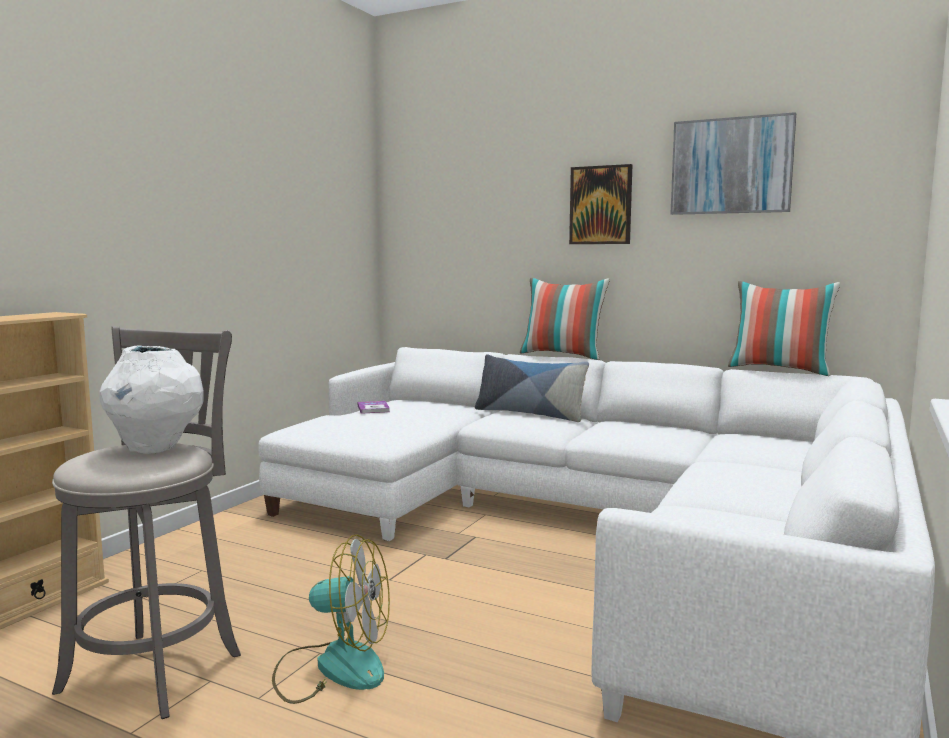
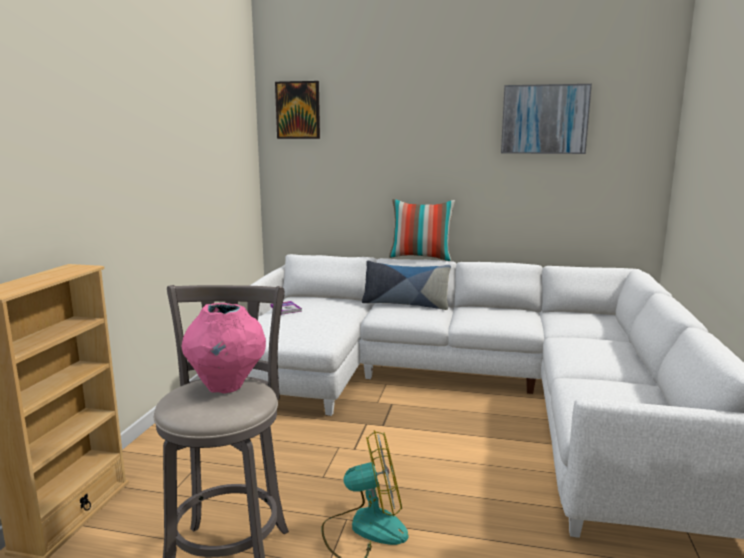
camera: 15 degrees left, 5 degrees up
(155, 448) = (226, 386): white vase -> pink vase
(600, 205) = (446, 144): picture -> picture (298, 110)
(779, 370) = (579, 265): pillow -> none

